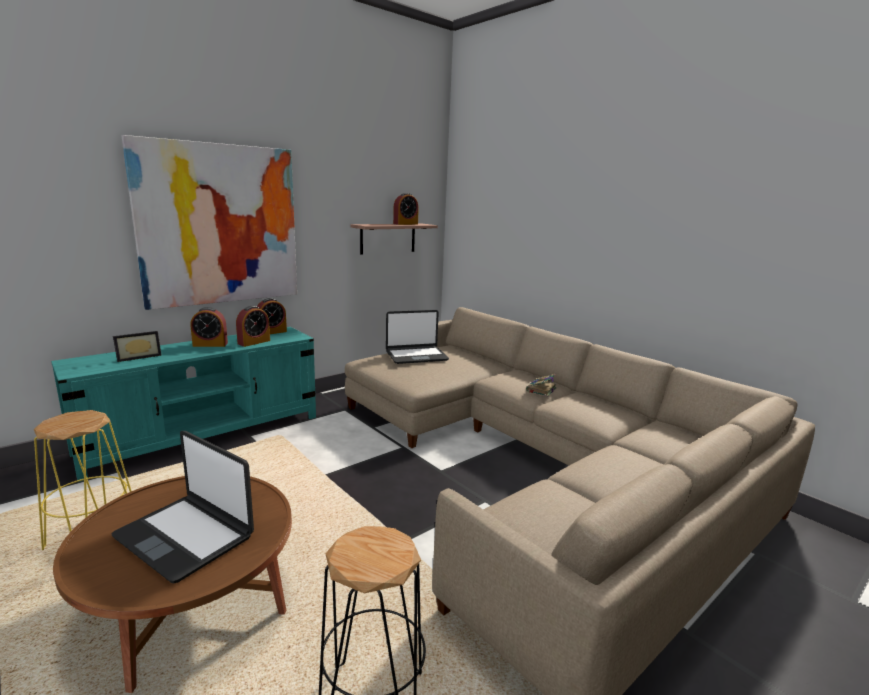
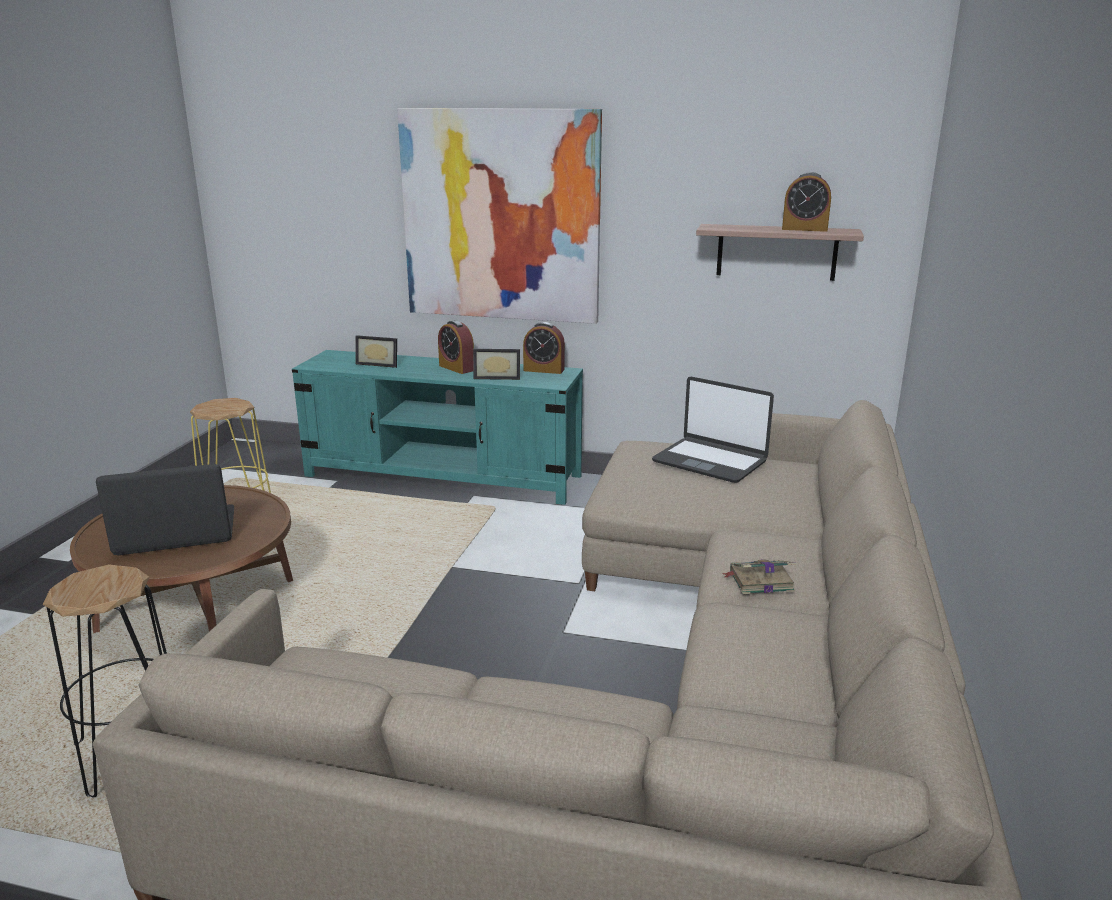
camera: 55 degrees right, 5 degrees up
(186, 536) = (176, 533): laptop -> laptop turned 75 degrees clockwise
(254, 342) = (497, 377): alarm clock -> picture frame

